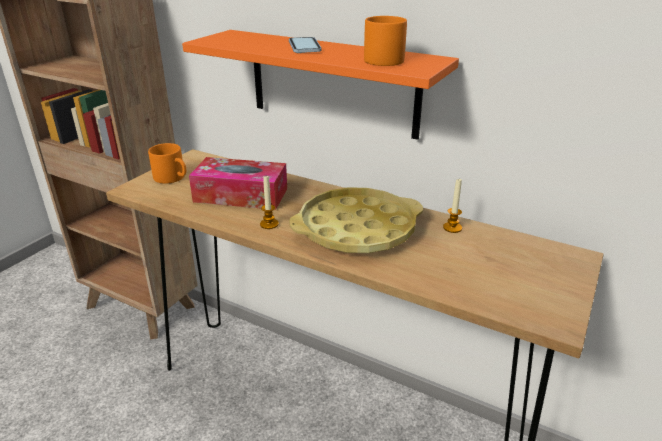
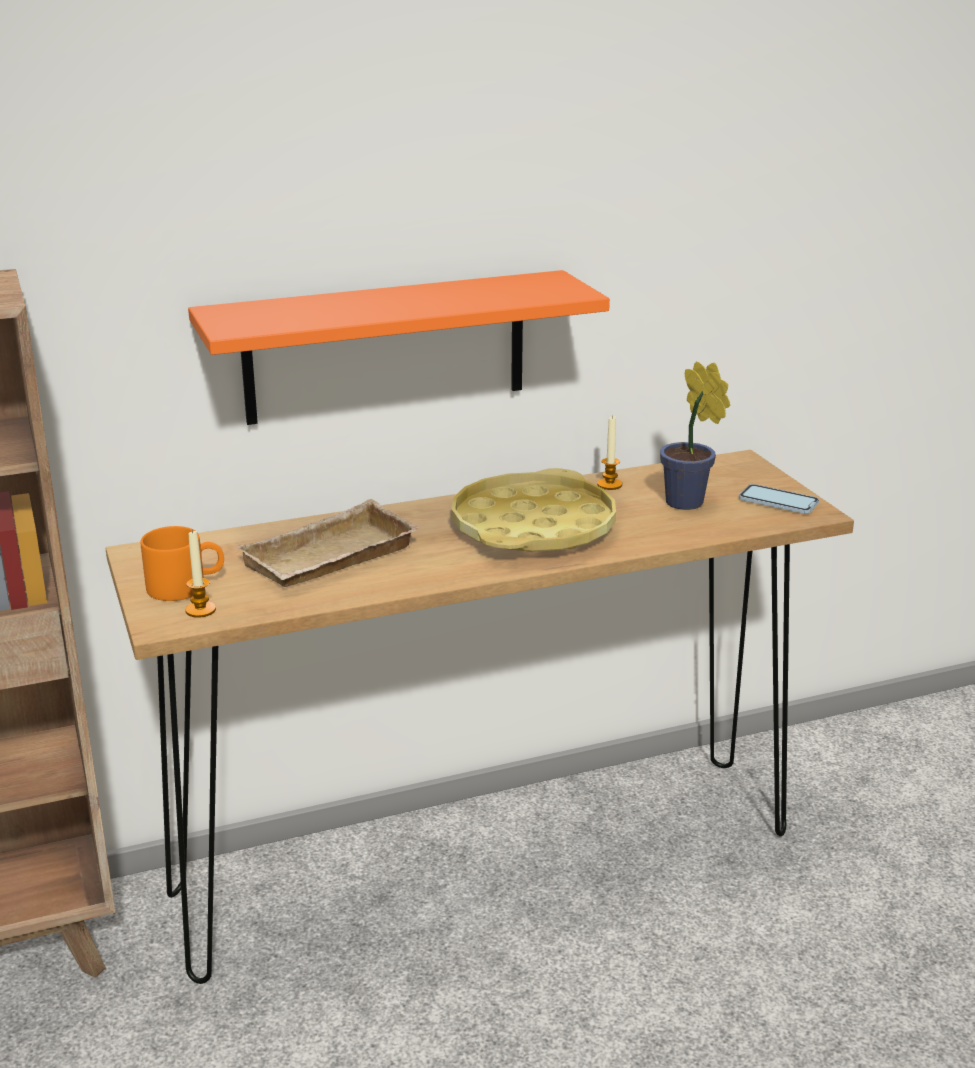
camera: 50 degrees left, 5 degrees down
(241, 195) = (331, 559): tissue box -> beige tray
(269, 224) = (438, 567): candle -> candle (200, 610)
(304, 47) = (382, 301): phone -> phone (778, 502)
(384, 59) = (510, 290): orange mug -> none
(475, 265) = (688, 504): none -> potted plant

